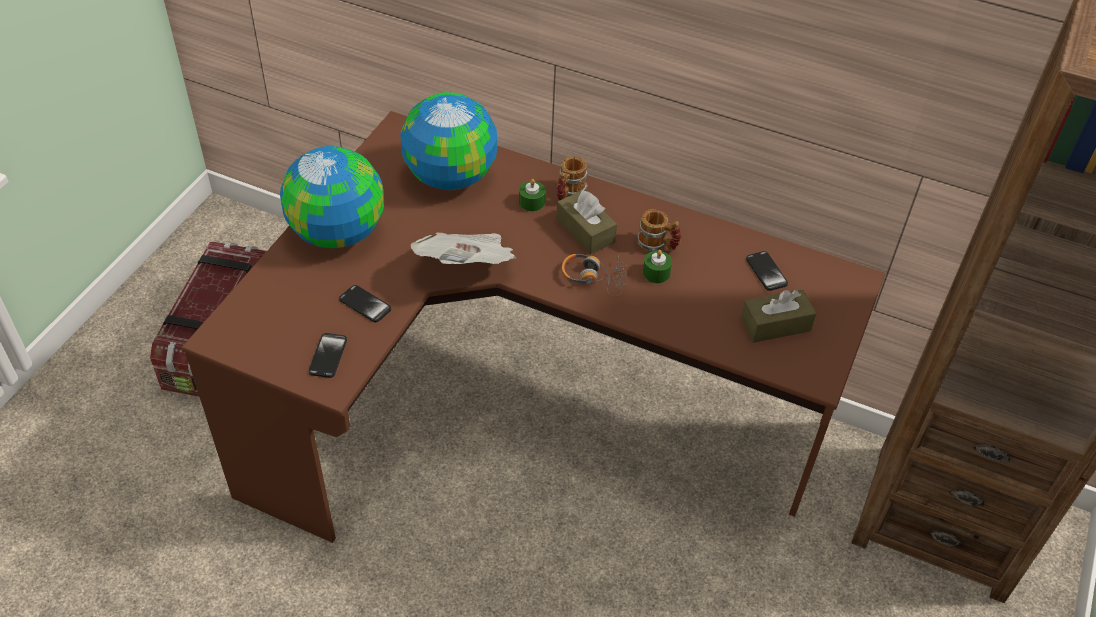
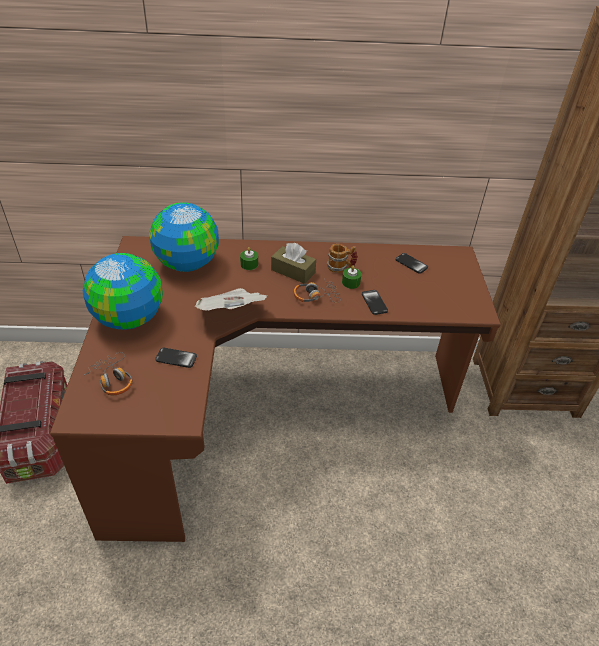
camera: 25 degrees left, 5 degrees down
(279, 306) = (113, 379): none -> headphones
(328, 356) = (169, 401): phone -> phone (374, 303)
(568, 194) = (269, 253): mug -> none
(775, 325) = (436, 290): brown tissue box -> none

